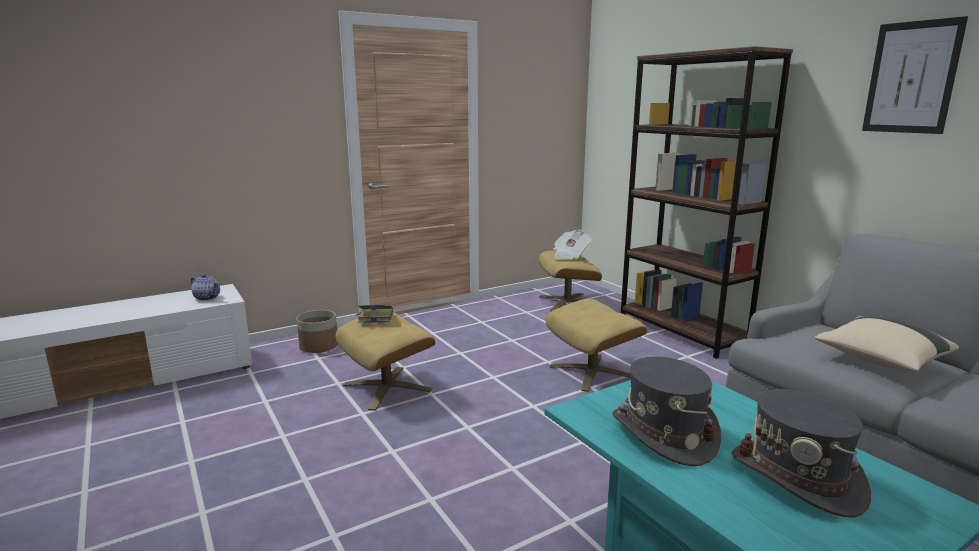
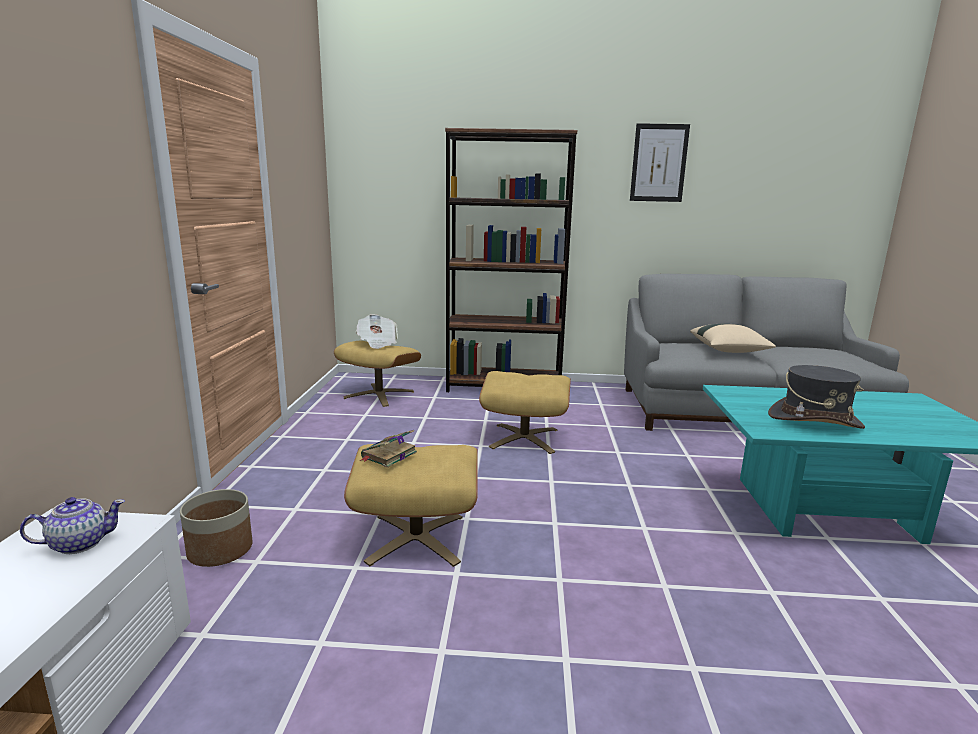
camera: 55 degrees left, 0 degrees up
(797, 477) = (881, 411): grey hat -> none

